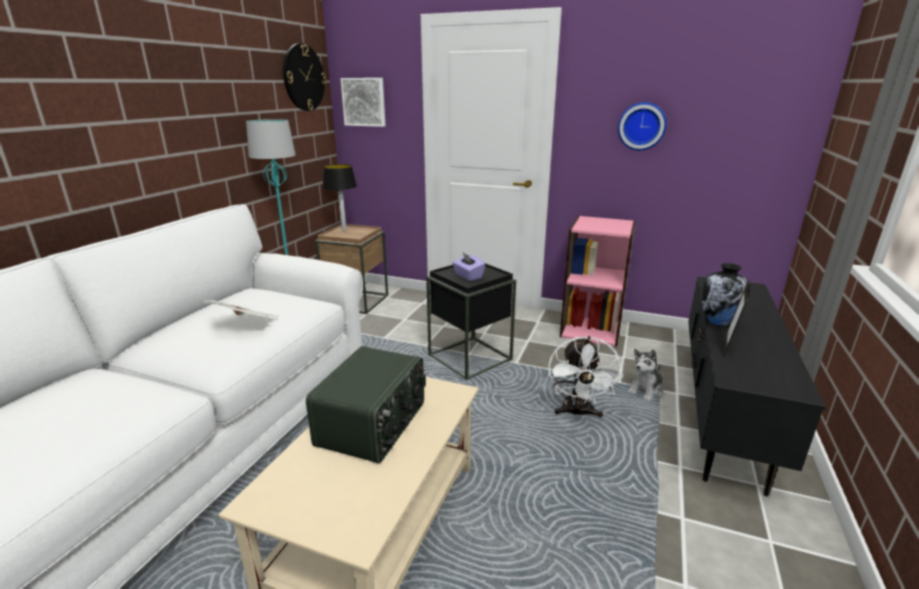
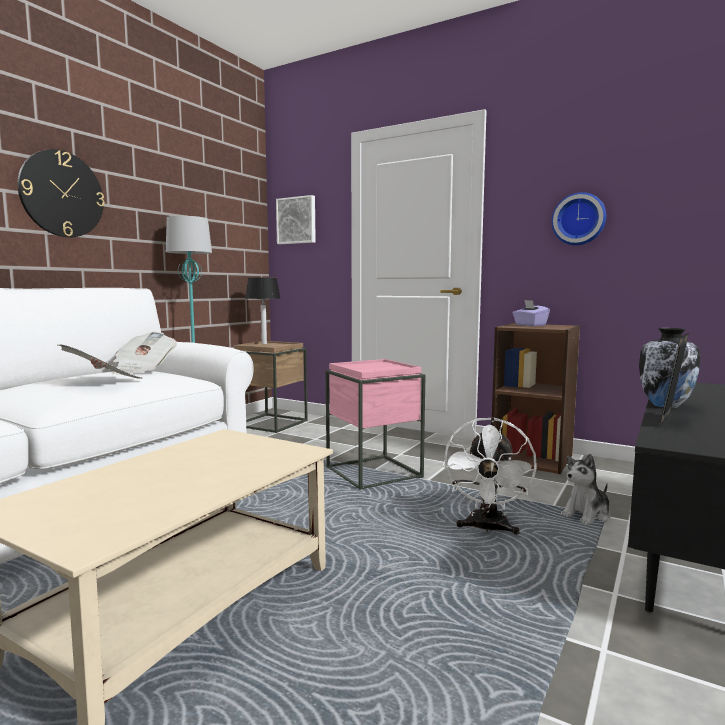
camera: 10 degrees right, 15 degrees down
(265, 296) = (143, 370): none -> newspaper
(303, 78) = (238, 195): wall clock -> wall clock (62, 194)
(374, 424) = (188, 465): radio -> none
(468, 276) = (369, 368): purple tissue box -> purple tissue box (529, 325)
(470, 357) = (373, 472): black side table -> pink side table
(591, 329) = (532, 458): pink bookcase -> brown bookcase

